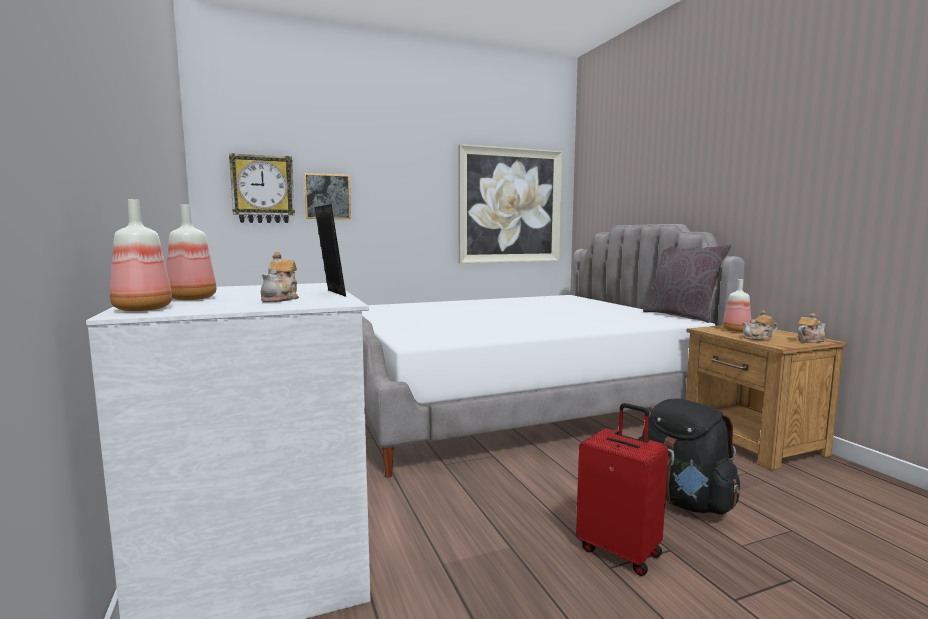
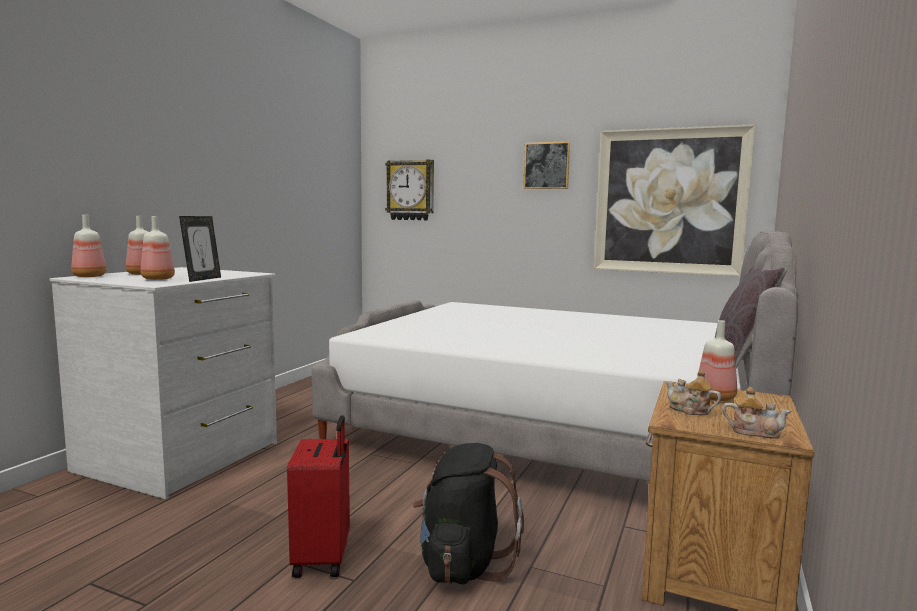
camera: 45 degrees right, 0 degrees up
(281, 299) = (159, 279): teapot -> bottle
(327, 196) = (462, 195): picture -> picture (546, 165)

